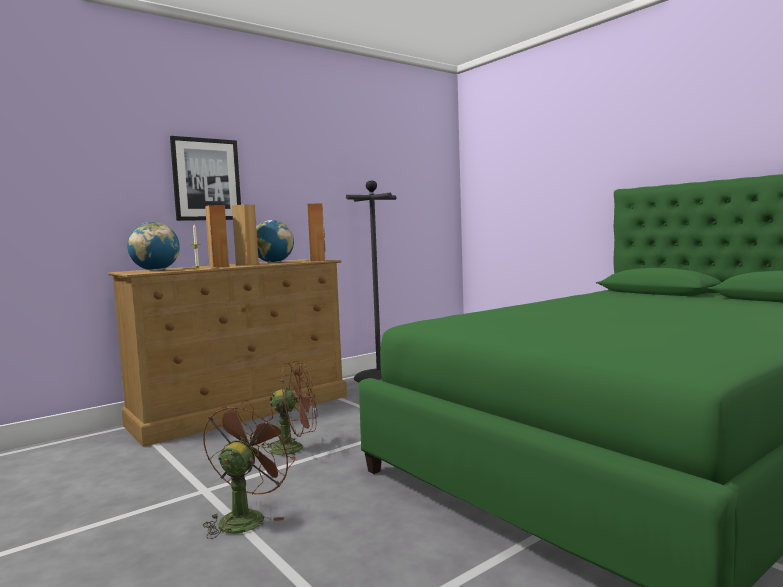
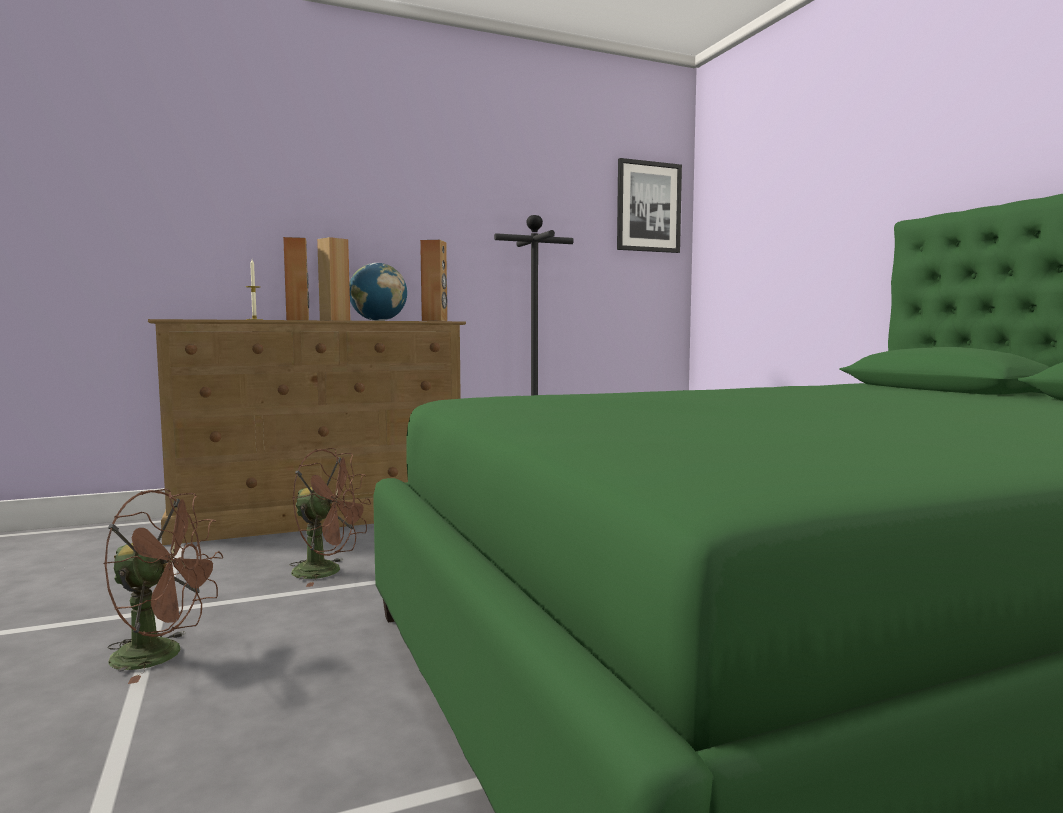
camera: 15 degrees right, 0 degrees up
(156, 270) = (208, 319): globe -> none
(206, 179) = (300, 207): picture -> picture (648, 207)
(245, 517) = (162, 656): brown fan -> brown fan turned 60 degrees clockwise

